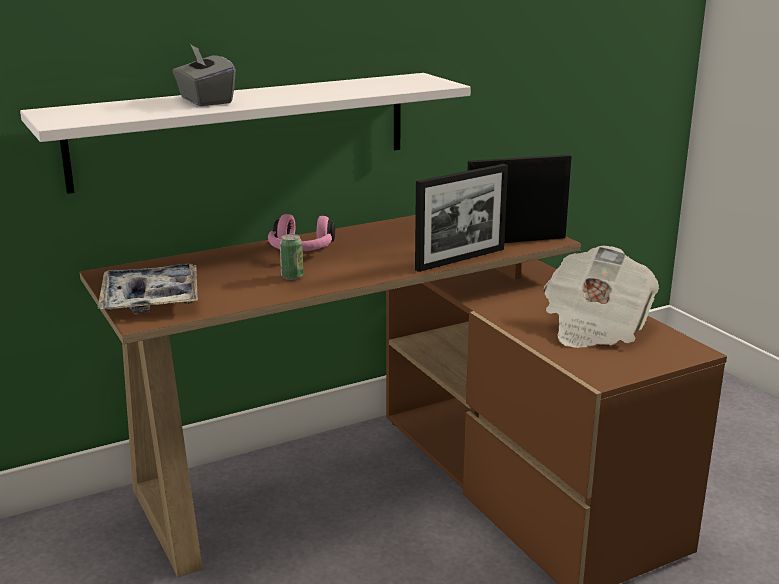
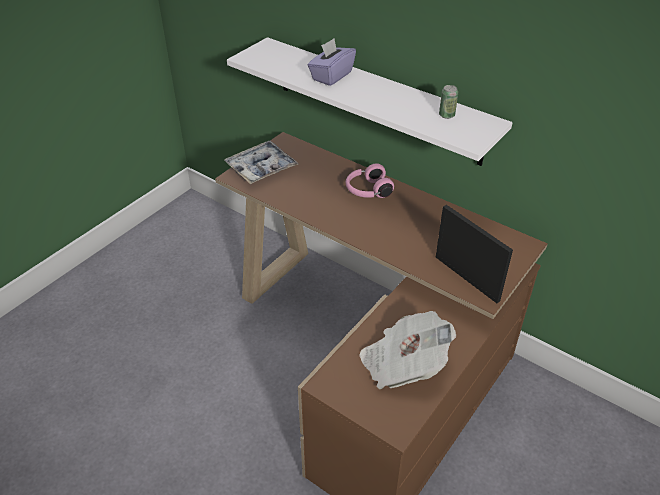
camera: 65 degrees right, 20 degrees up
(205, 101) = (331, 76): grey tissue box -> purple tissue box
(292, 276) = (324, 202): can -> can (446, 115)
(460, 259) = (406, 261): picture frame -> none

